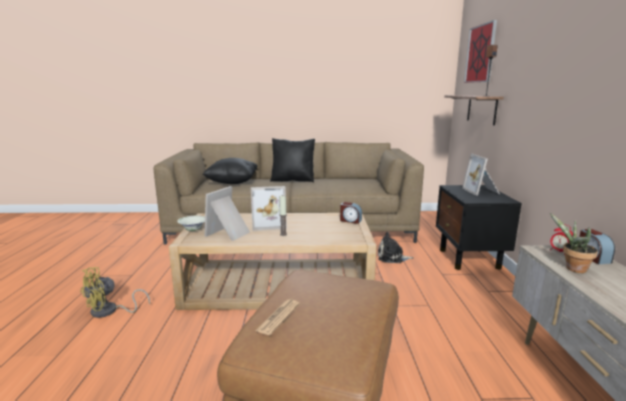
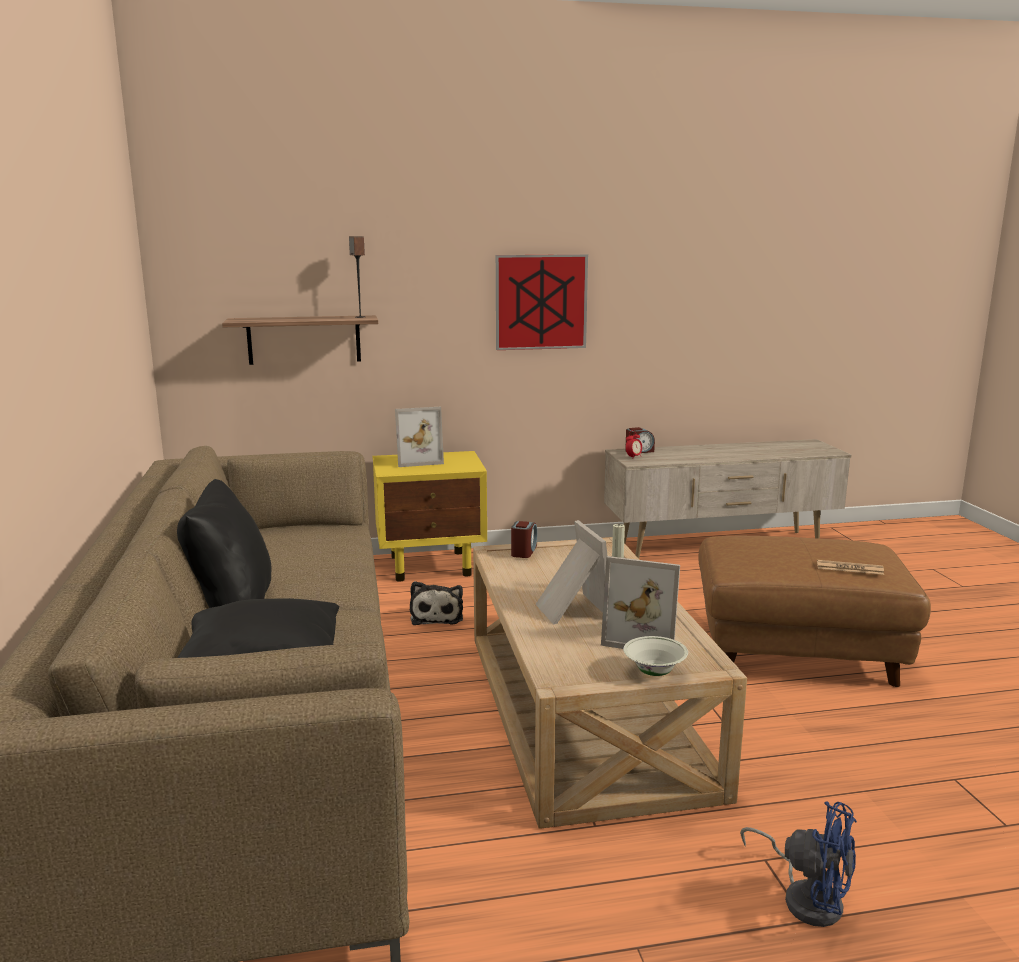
camera: 100 degrees left, 0 degrees up
(109, 311) = (806, 897): yellow fan -> blue fan
(469, 259) = (432, 565): black nightstand -> yellow nightstand
(480, 54) = (264, 242): picture -> picture (541, 302)
(572, 268) = (672, 458): potted plant -> none

